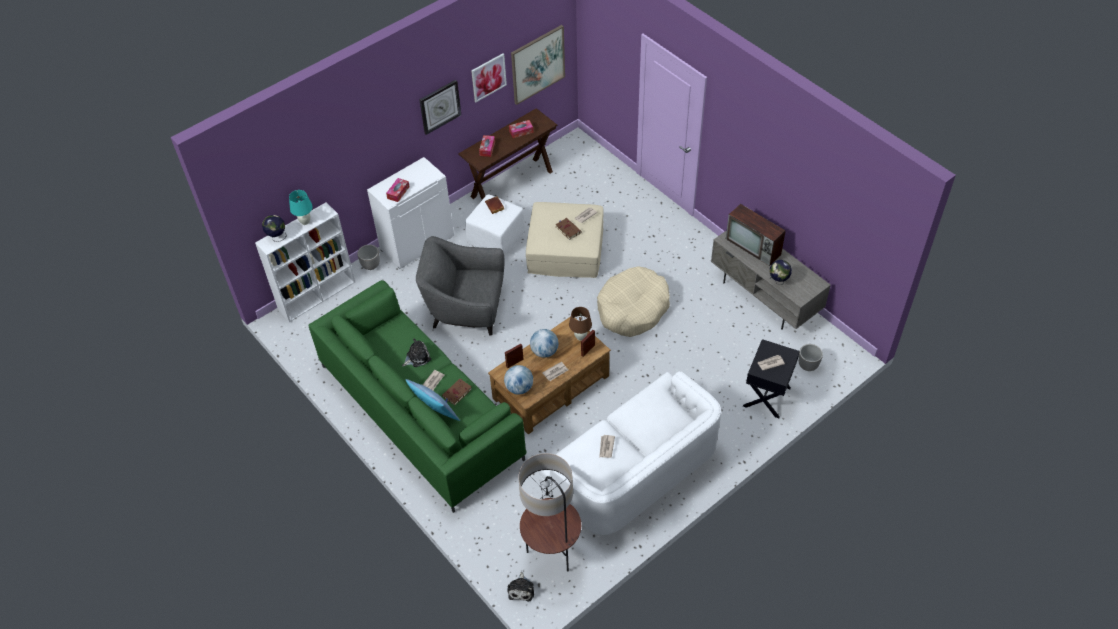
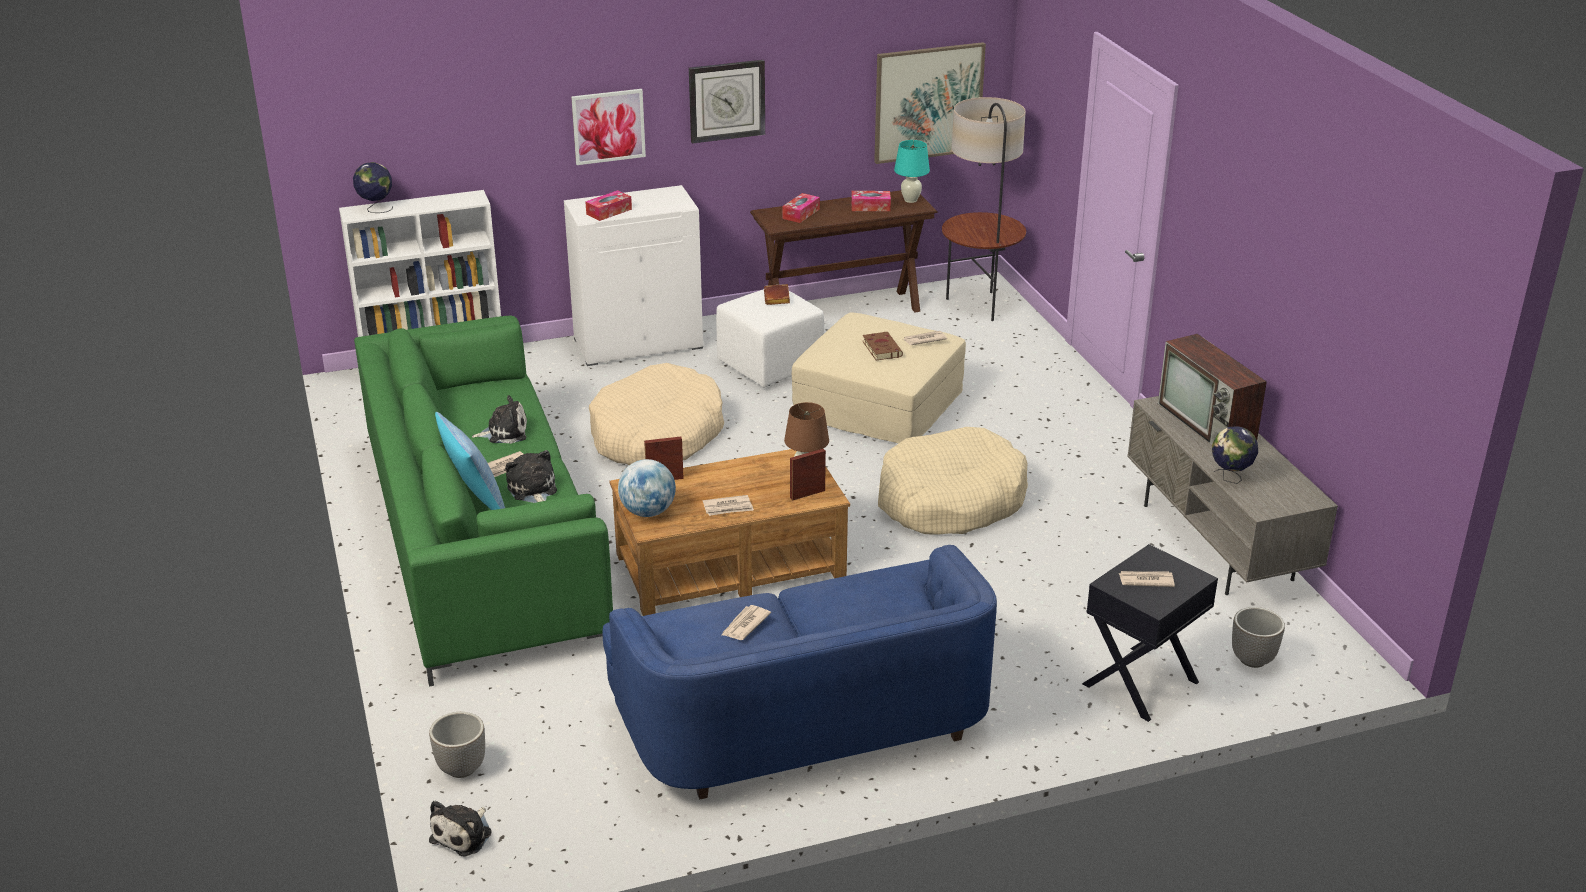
camera: 20 degrees right, 20 degrees down
(305, 222) = (432, 202): turquoise table lamp -> turquoise table lamp (910, 200)
(370, 266) = (544, 353): planter -> planter (461, 768)
(456, 393) = (532, 490): brown book -> plush toy
(466, 309) = (656, 435): grey armchair -> beige dog bed
(488, 77) = (828, 84): picture -> picture (608, 126)
(544, 351) = (728, 478): globe -> none
(552, 554) = (561, 799): floor lamp -> floor lamp (979, 306)
(633, 470) = (803, 718): white sofa -> blue sofa

